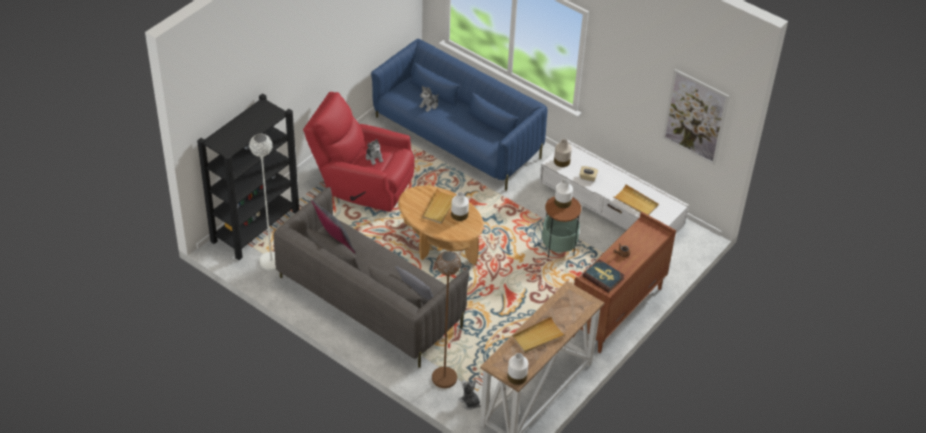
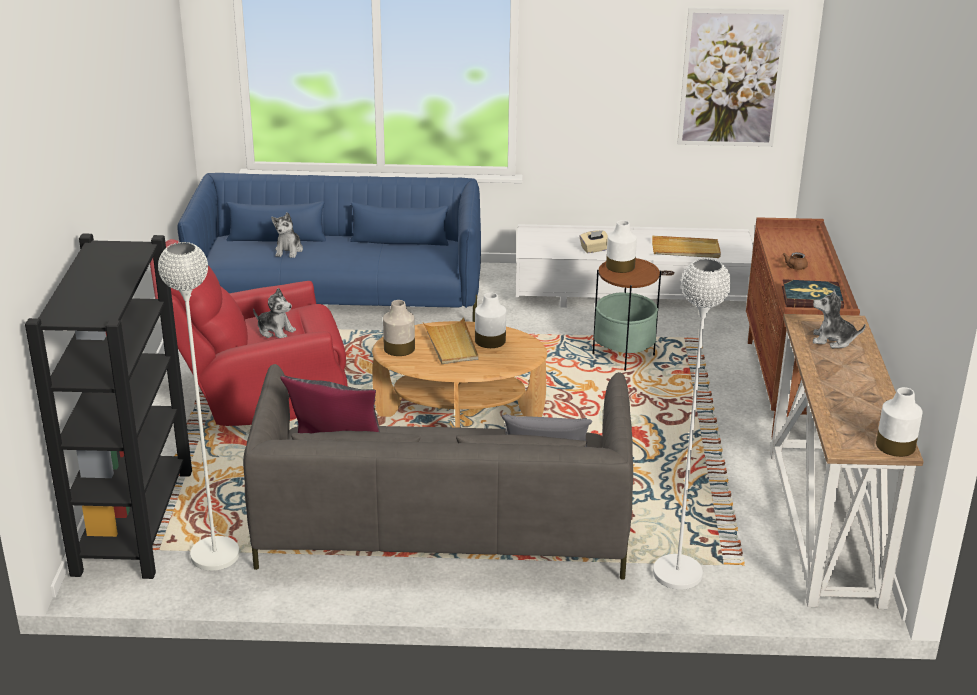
camera: 35 degrees left, 15 degrees down
(444, 378) = (677, 574): brown floor lamp -> white floor lamp
(469, 402) = (754, 585): plush toy -> plush toy (833, 340)
(538, 337) = (847, 387): beige tray -> none
(561, 161) = (539, 246): beige vase -> beige vase (399, 348)

